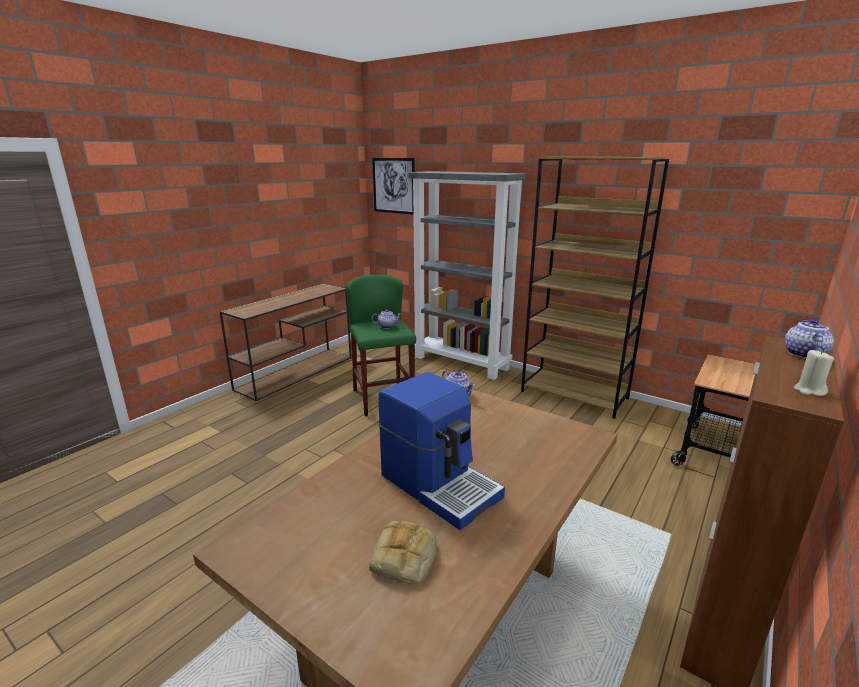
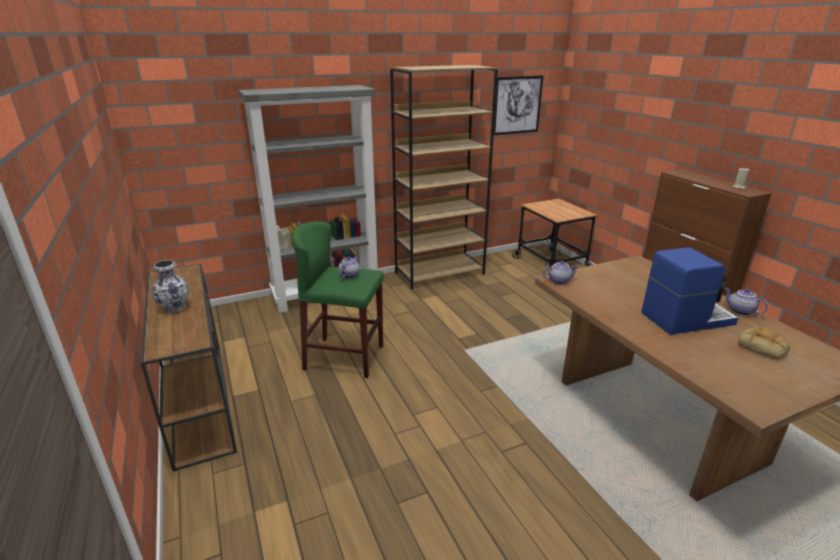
camera: 60 degrees left, 5 degrees up
(283, 300) = (174, 308): none -> vase
(393, 185) = (170, 114): picture -> picture (517, 105)
(803, 354) = (691, 175): teapot -> teapot (740, 311)

